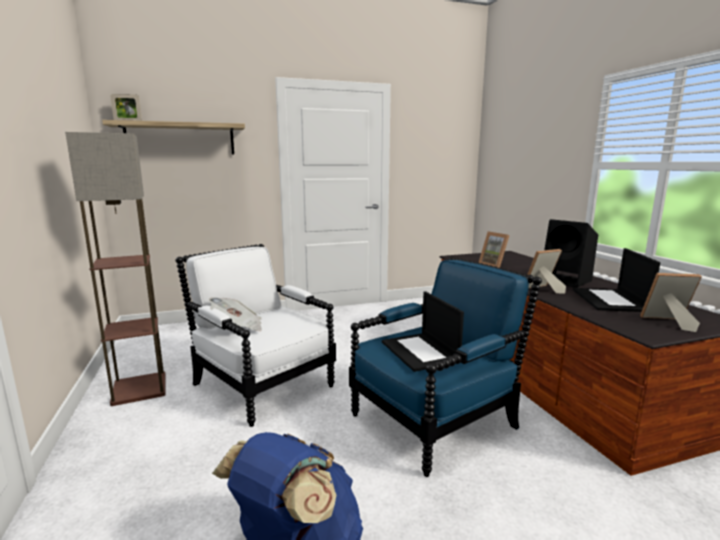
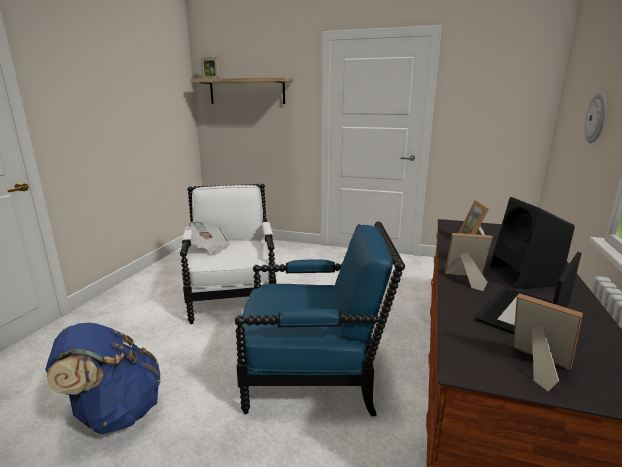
camera: 35 degrees right, 5 degrees up
(138, 389) = (167, 275): floor lamp -> none
(420, 352) = (289, 306): laptop -> none
(541, 162) = (597, 118): none -> wall clock

